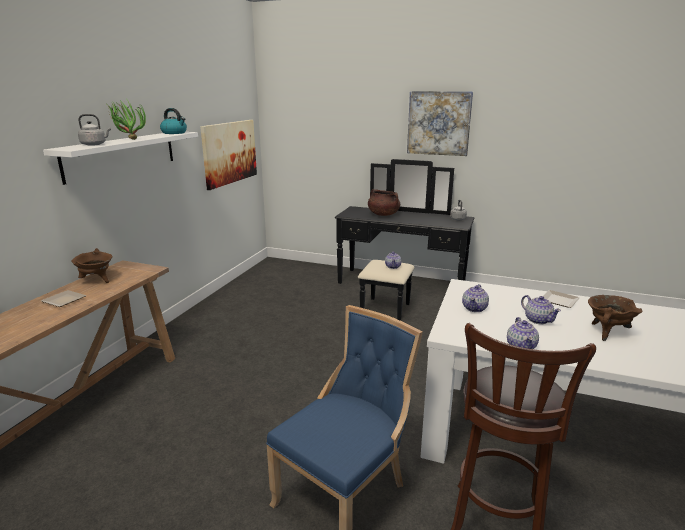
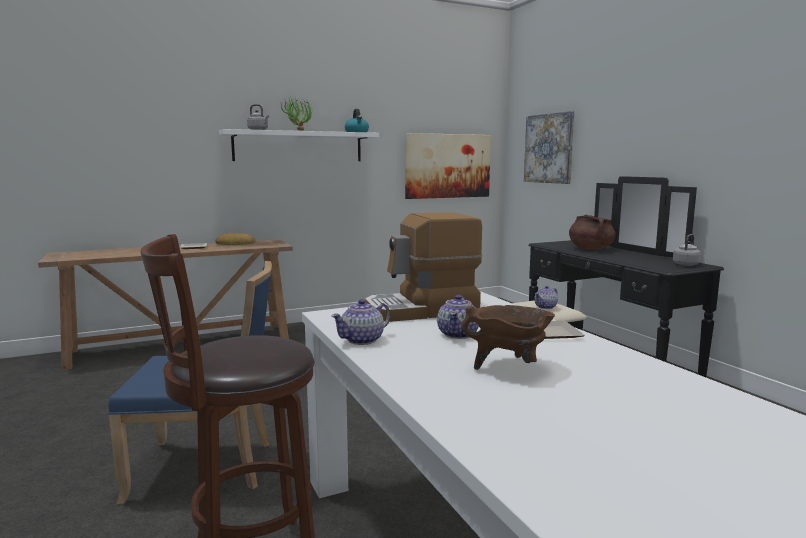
camera: 45 degrees right, 10 degrees down
(97, 281) = (235, 244): brown cooking pot -> bread
(439, 123) = (682, 122): picture -> picture (549, 148)
(474, 308) = (422, 310): teapot -> coffee machine

